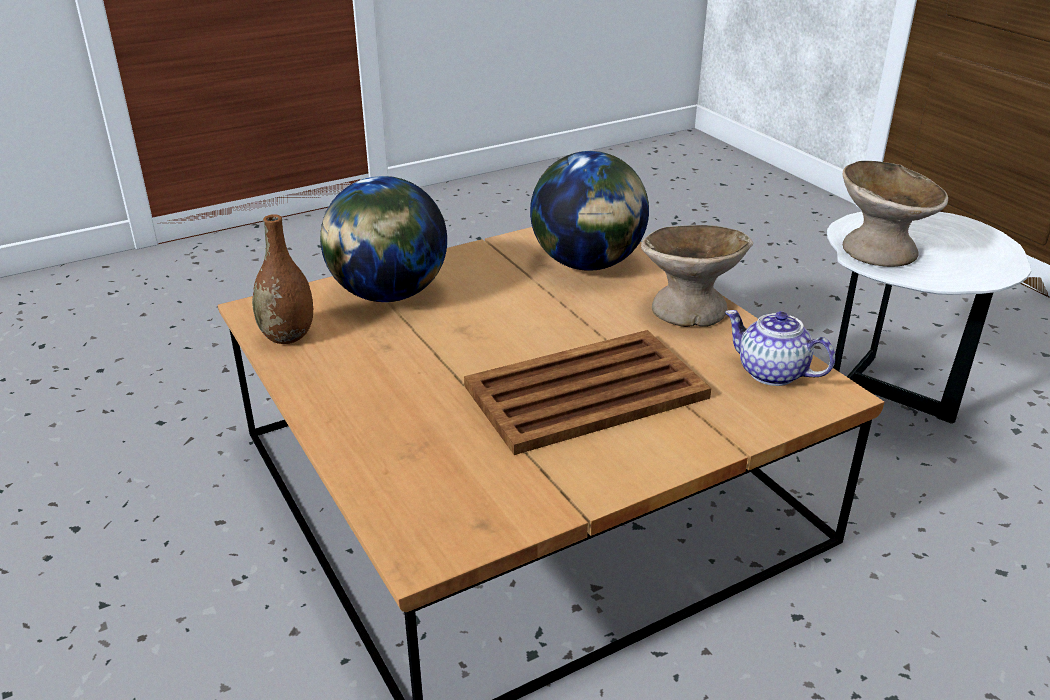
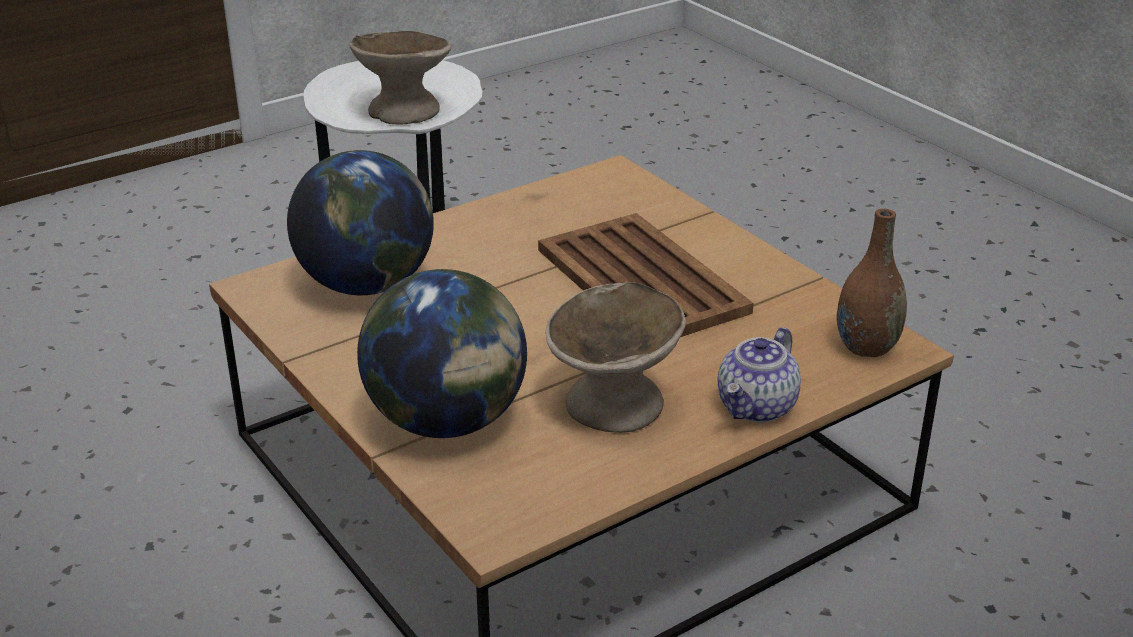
camera: 95 degrees left, 0 degrees up
(287, 336) = (563, 487): brown vase -> brown vase (866, 347)
(689, 309) = (474, 227): beige bowl -> beige bowl (614, 404)
(771, 373) = (588, 194): teapot -> teapot (757, 407)

